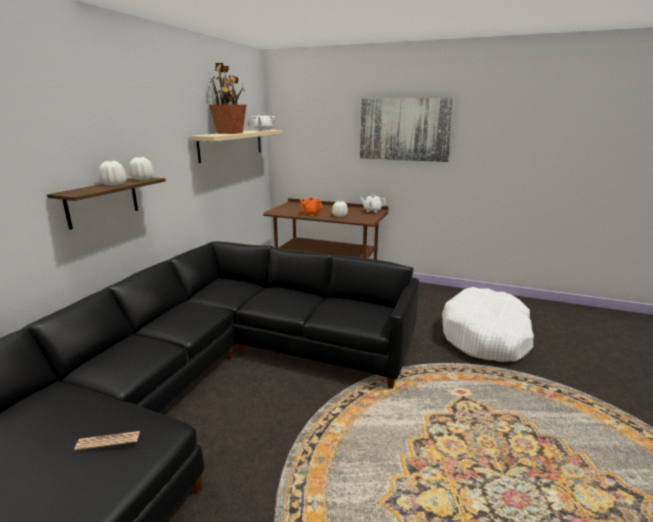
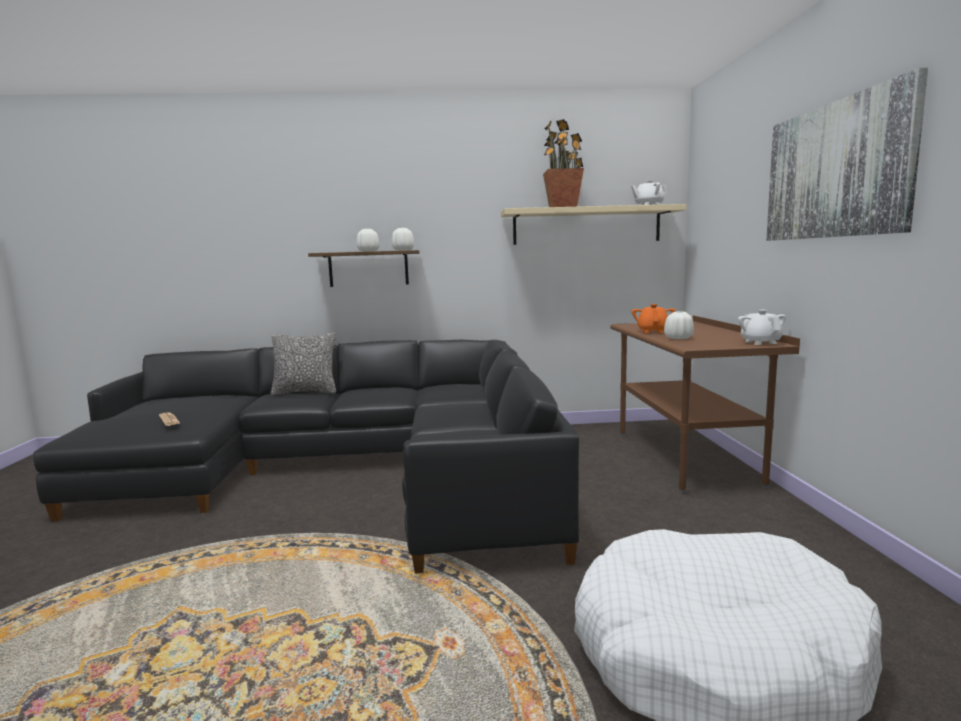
camera: 65 degrees right, 10 degrees down
(116, 347) = (305, 392): none -> pillow

